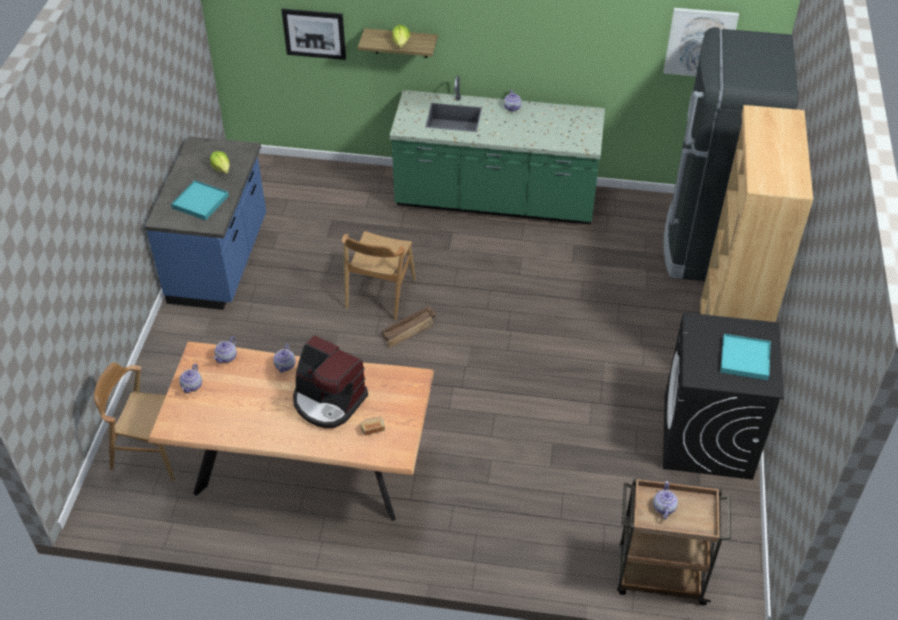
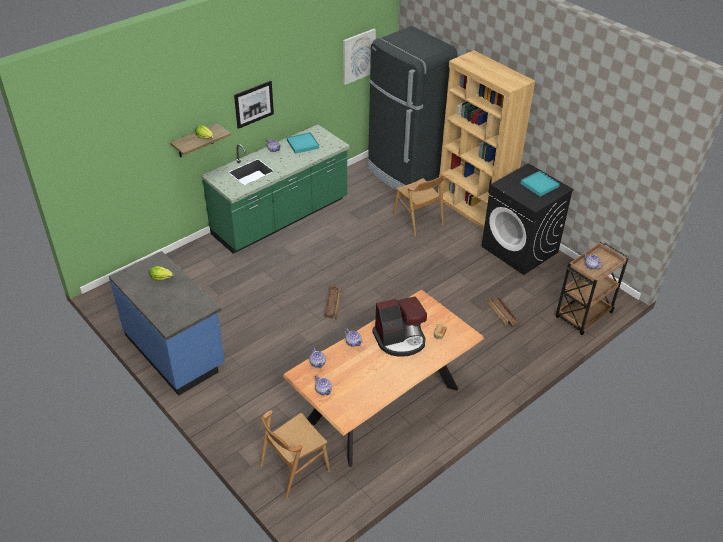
camera: 50 degrees left, 5 degrees down
(200, 202) = (178, 302): turquoise tray -> turquoise tray (302, 144)
(314, 34) = (136, 163): picture -> picture (254, 104)
(380, 294) = (292, 300): brown chair -> brown chair (418, 220)
(565, 489) = (502, 314): none -> crate

